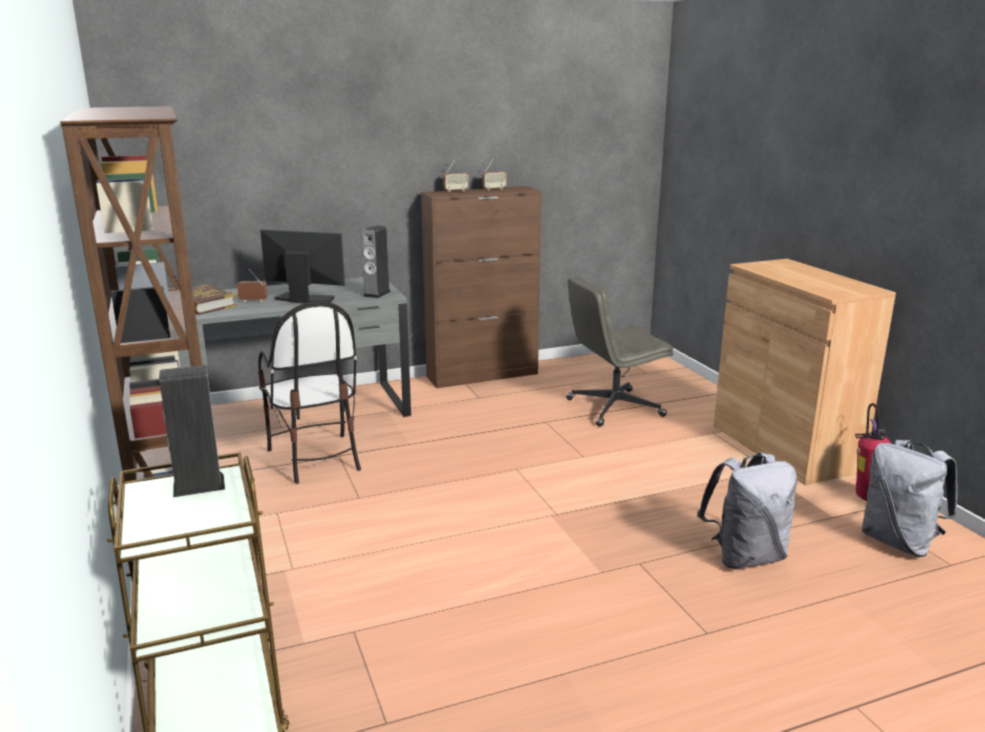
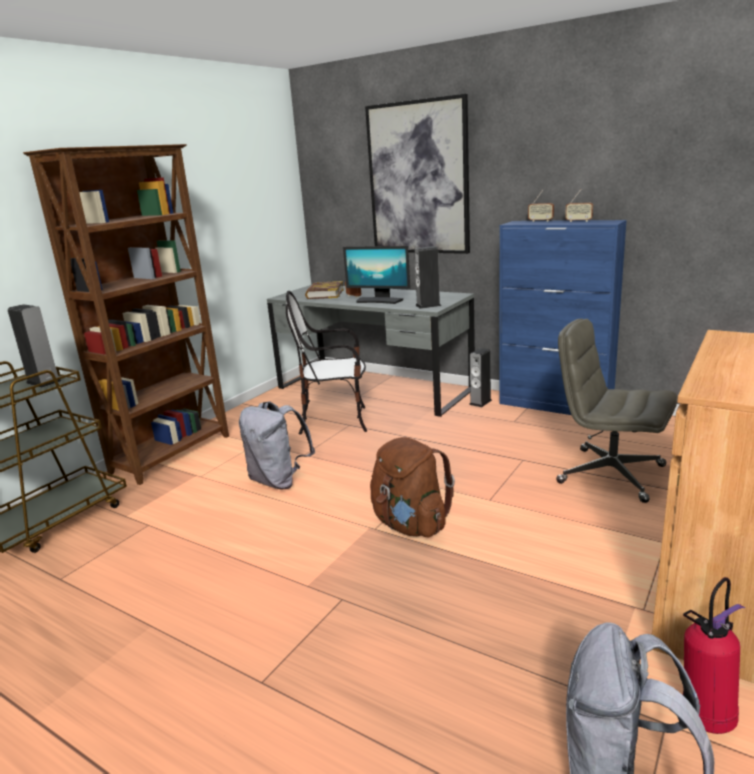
camera: 55 degrees right, 0 degrees up
(302, 147) = (418, 179): none -> picture
(304, 299) = (379, 301): monitor -> monitor turned 135 degrees clockwise
(315, 458) = (335, 421): chair -> chair turned 60 degrees clockwise
(418, 392) = (480, 402): none -> speaker
(483, 375) = (555, 406): brown cabinet -> blue cabinet
(572, 498) = (410, 525): none -> brown backpack
(745, 557) = (423, 659): grey backpack -> grey backpack (279, 481)

